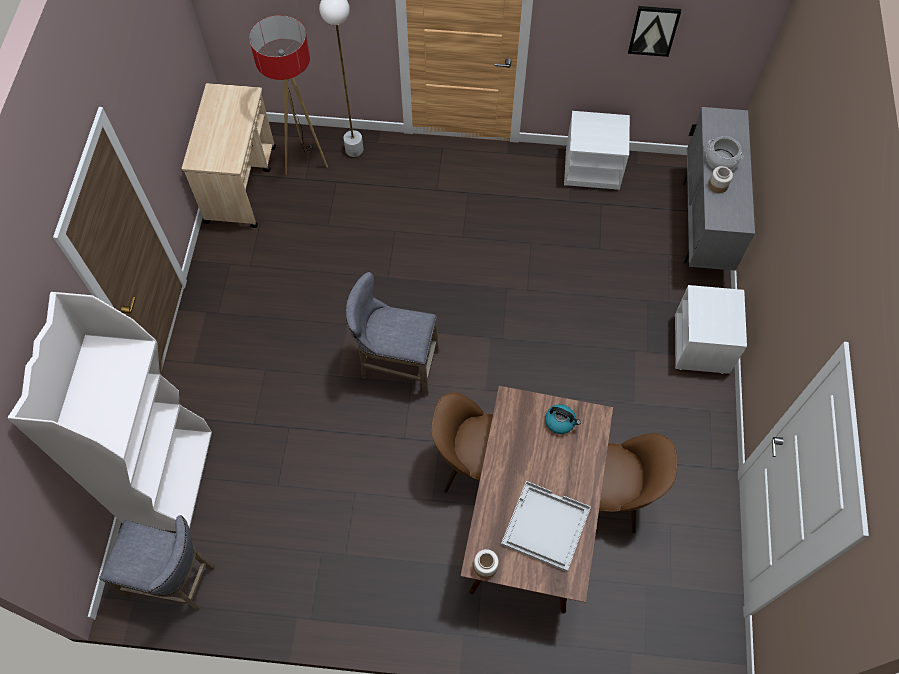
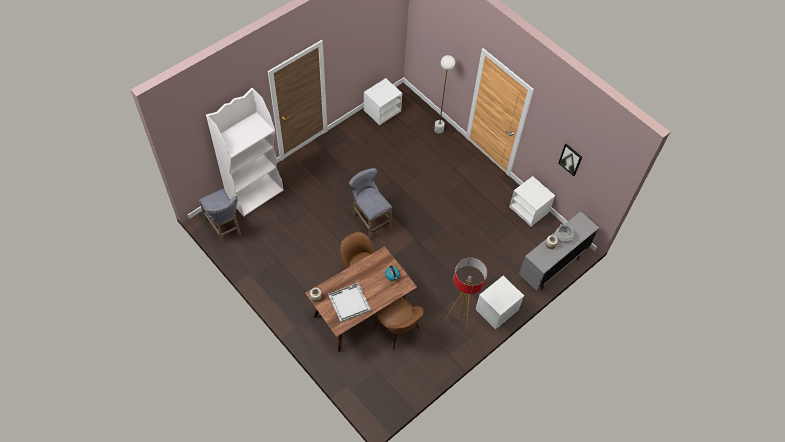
camera: 40 degrees right, 5 degrees down
(241, 184) = (382, 110): beige cart -> white nightstand
(305, 161) = (415, 120): floor lamp -> floor lamp (459, 320)

